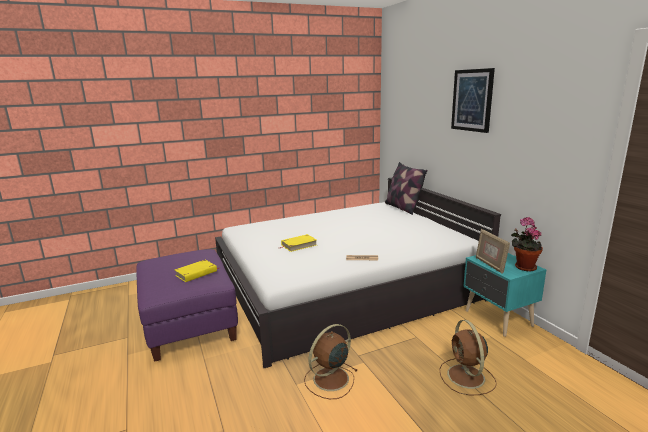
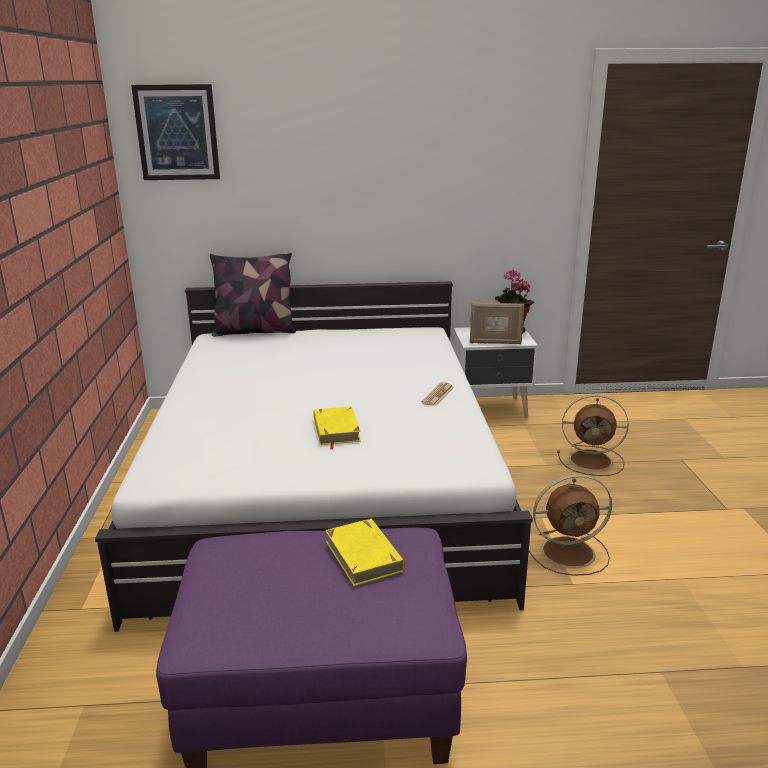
camera: 70 degrees left, 5 degrees up
(329, 379) = (570, 552): brown fan -> brown fan turned 75 degrees counterclockwise
(472, 100) = (378, 129): picture -> picture (177, 133)
(498, 319) = (491, 409): turquoise nightstand -> white nightstand

